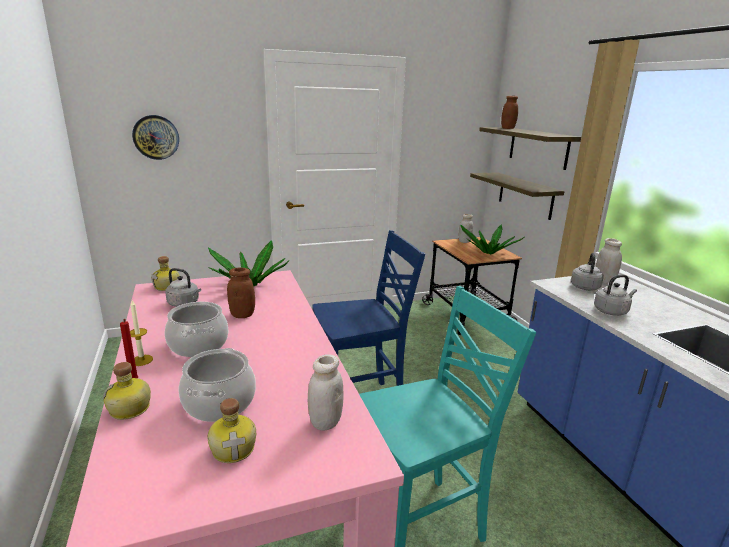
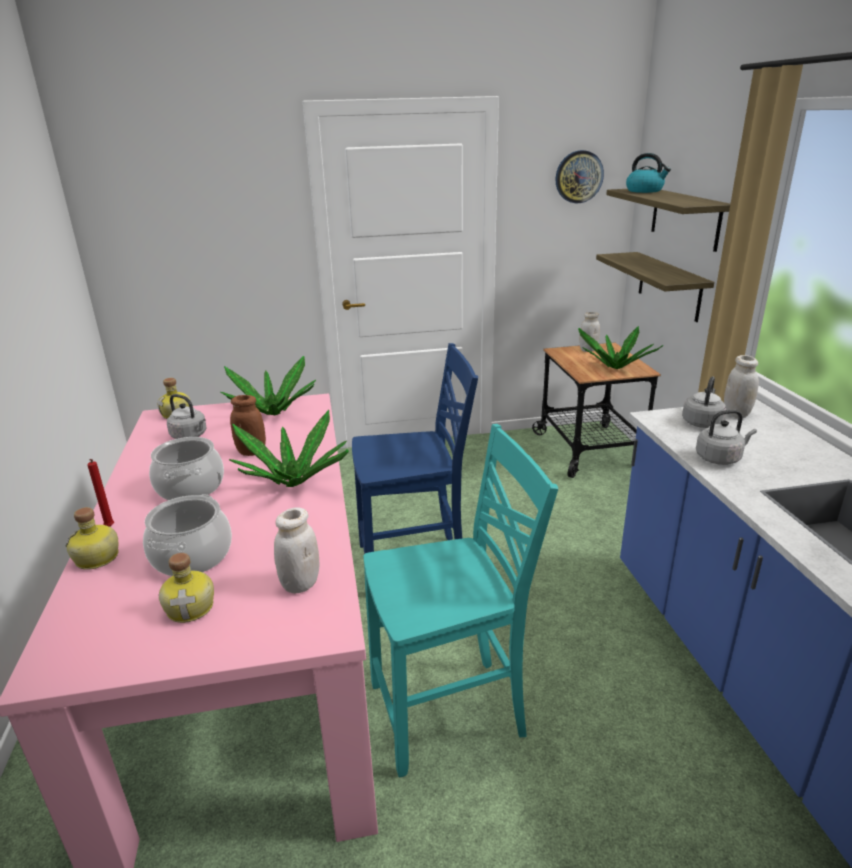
camera: 10 degrees right, 5 degrees up
(142, 360) = (124, 503): candle -> none
(156, 137) = (175, 224): wall clock -> wall clock (578, 177)
(287, 337) = (293, 481): none -> potted plant
(508, 128) = (645, 191): brown jar -> kettle

